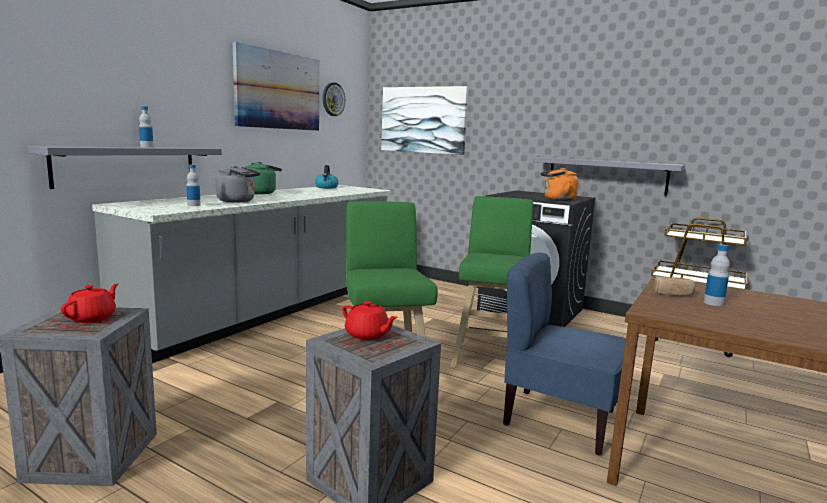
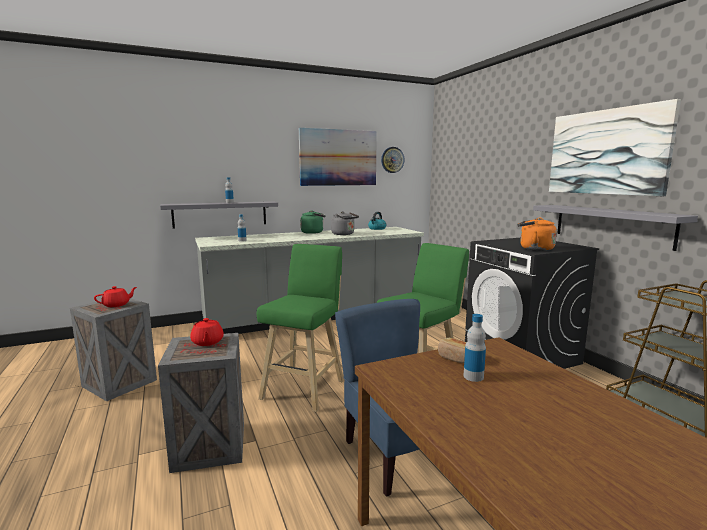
camera: 35 degrees right, 0 degrees up
(238, 201) = (278, 238): grey kettle -> grey kettle (344, 234)
(423, 120) = (464, 172): picture -> picture (606, 152)

